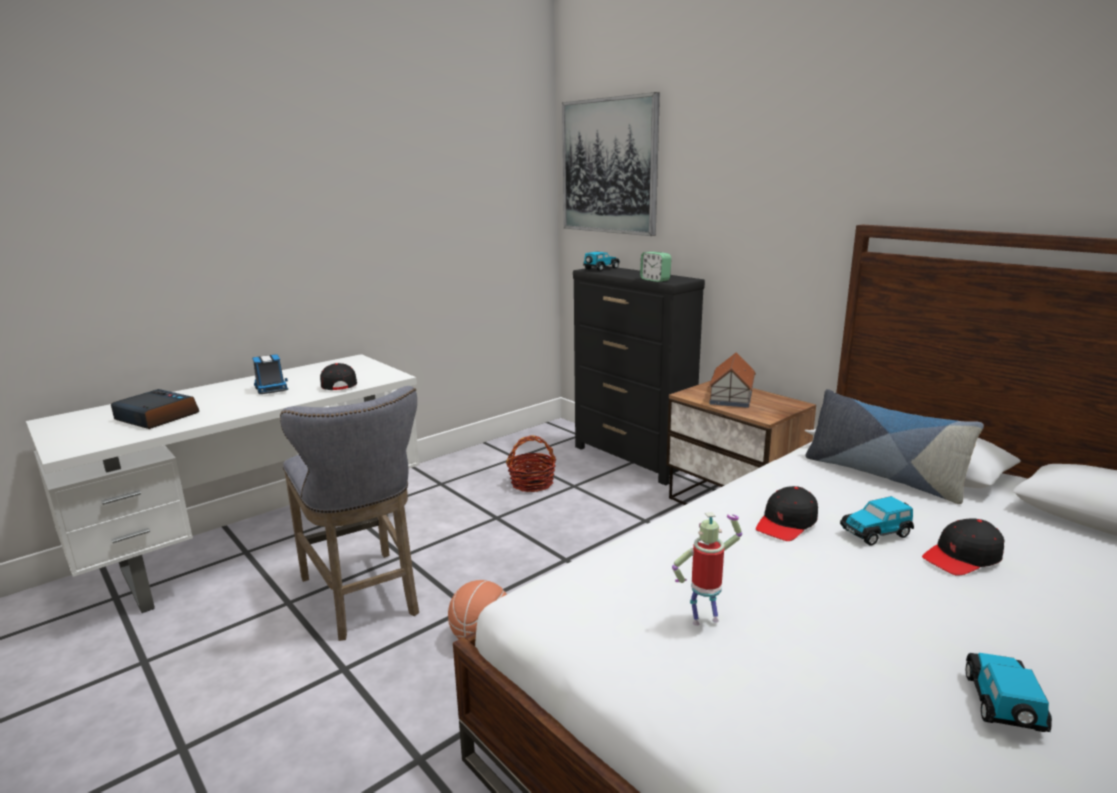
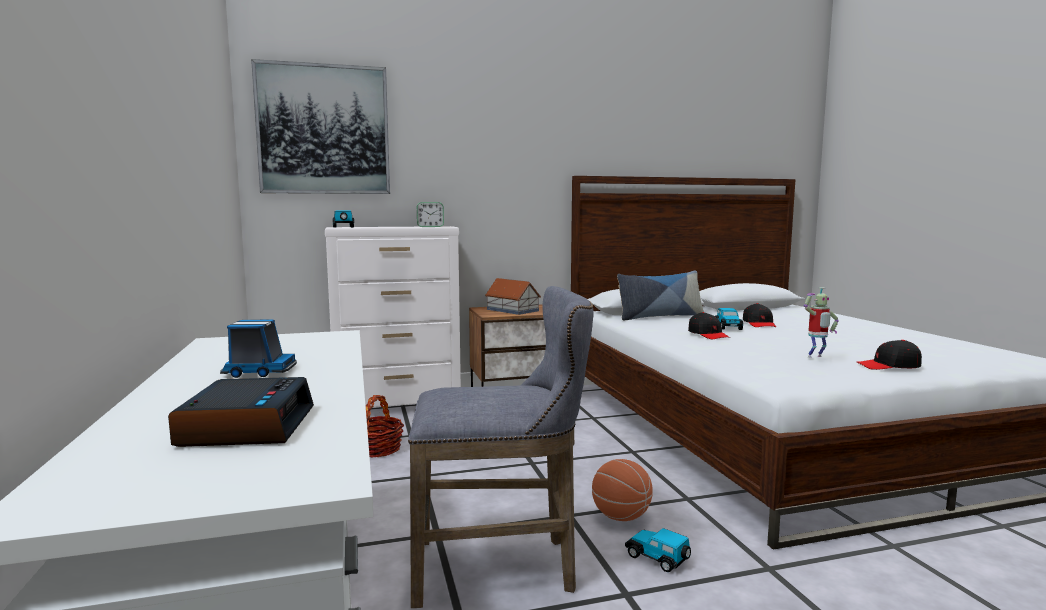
camera: 65 degrees left, 10 degrees down
(156, 417) = (247, 426): alarm clock -> alarm clock turned 120 degrees clockwise
(338, 384) = (318, 349): black cap -> black cap (889, 366)
(632, 459) = (399, 407): black dresser -> white dresser
(704, 619) = (816, 357): toy robot -> toy robot turned 120 degrees counterclockwise
(1003, 704) = (880, 340): toy car -> toy car (658, 558)

